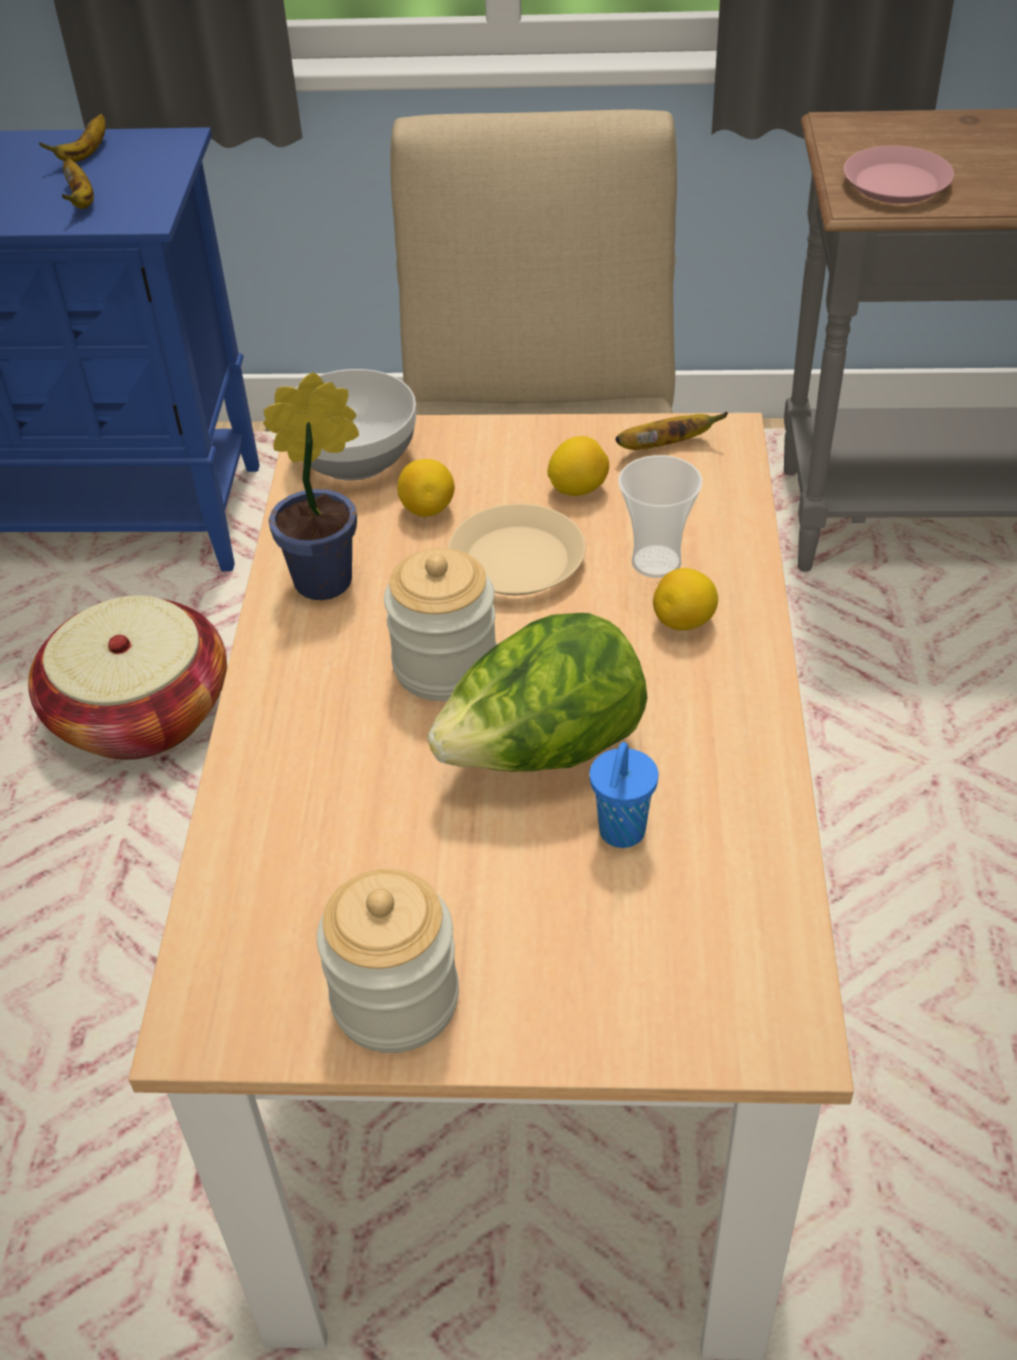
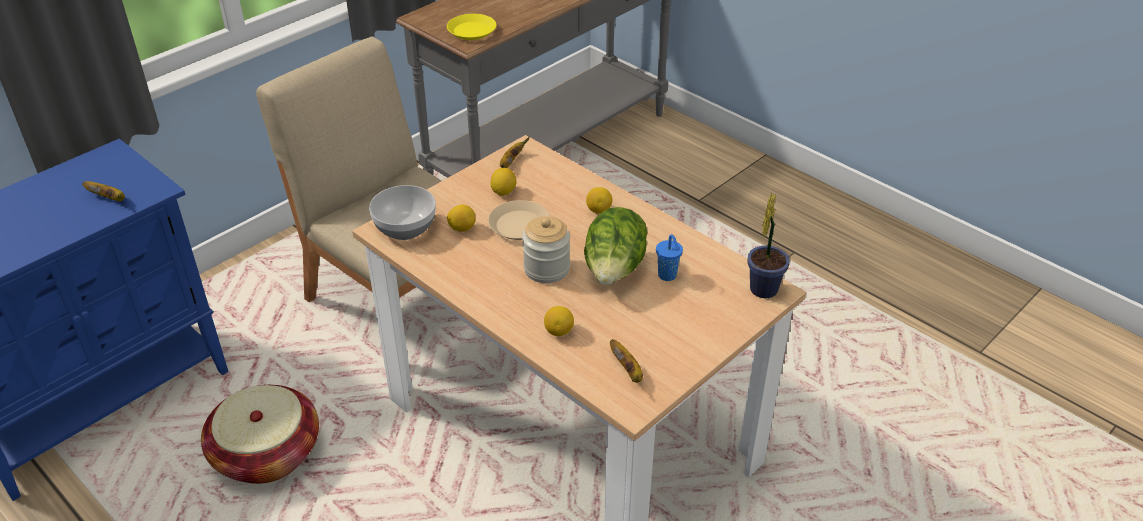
camera: 50 degrees left, 5 degrees down
(85, 154) = (71, 179): banana -> banana (628, 370)
(300, 789) = (559, 331): none -> lemon
(331, 579) = (465, 270): potted plant -> potted plant (764, 287)
(395, 999) = (674, 358): jar -> none
(656, 562) = (563, 198): cup -> none
(896, 184) = (472, 31): pink plate -> yellow plate

